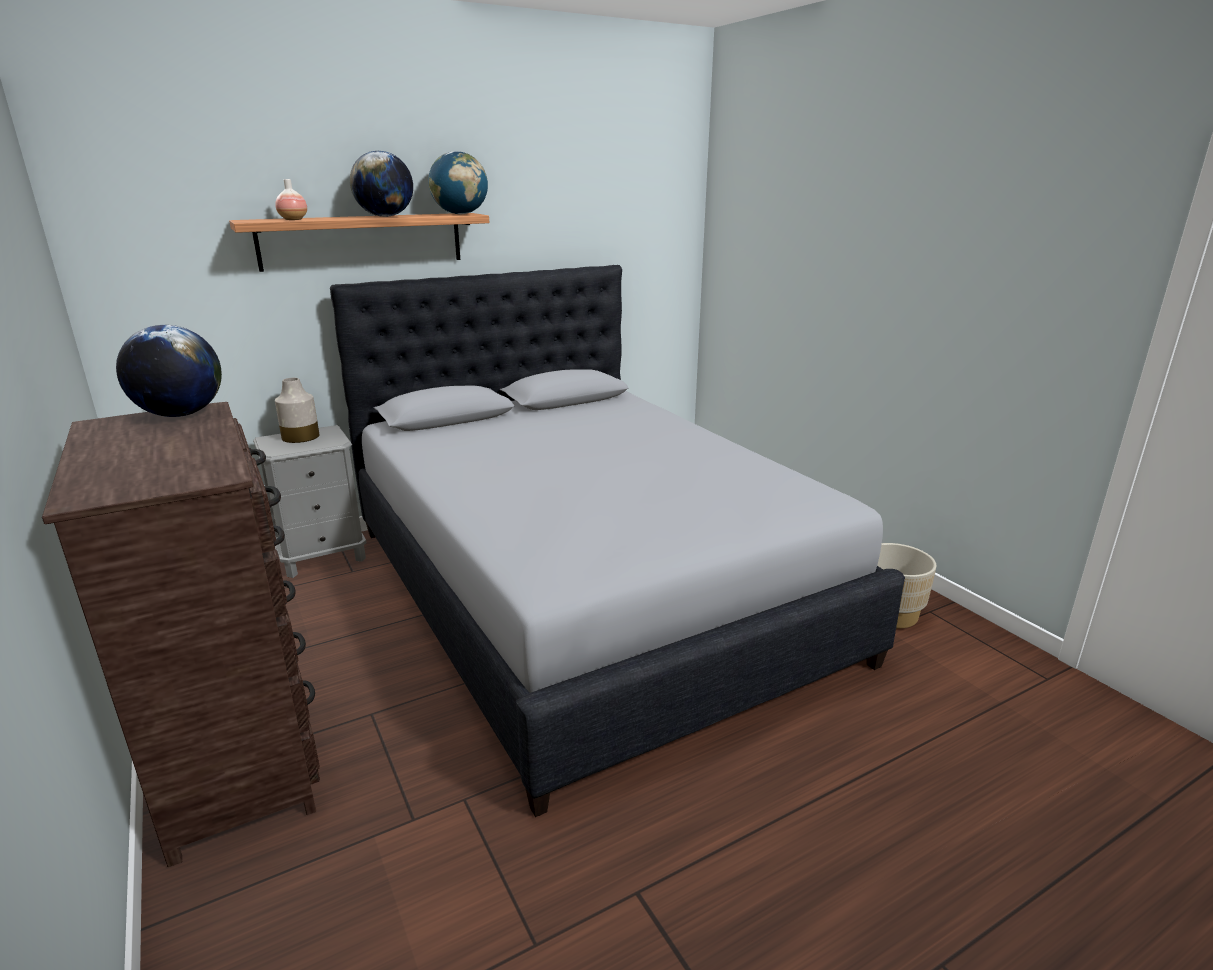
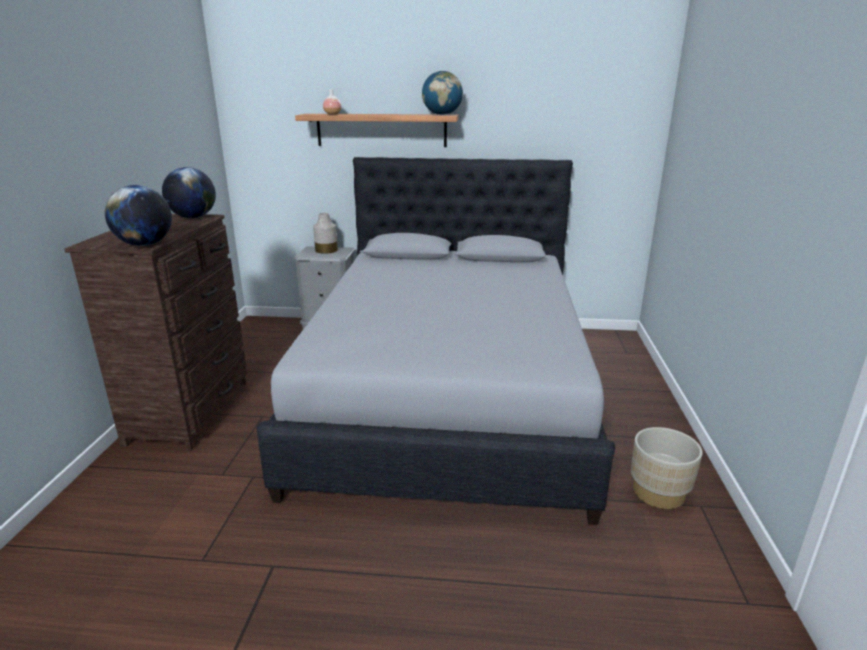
camera: 35 degrees right, 0 degrees up
(385, 216) = (390, 114): globe -> globe (145, 244)

